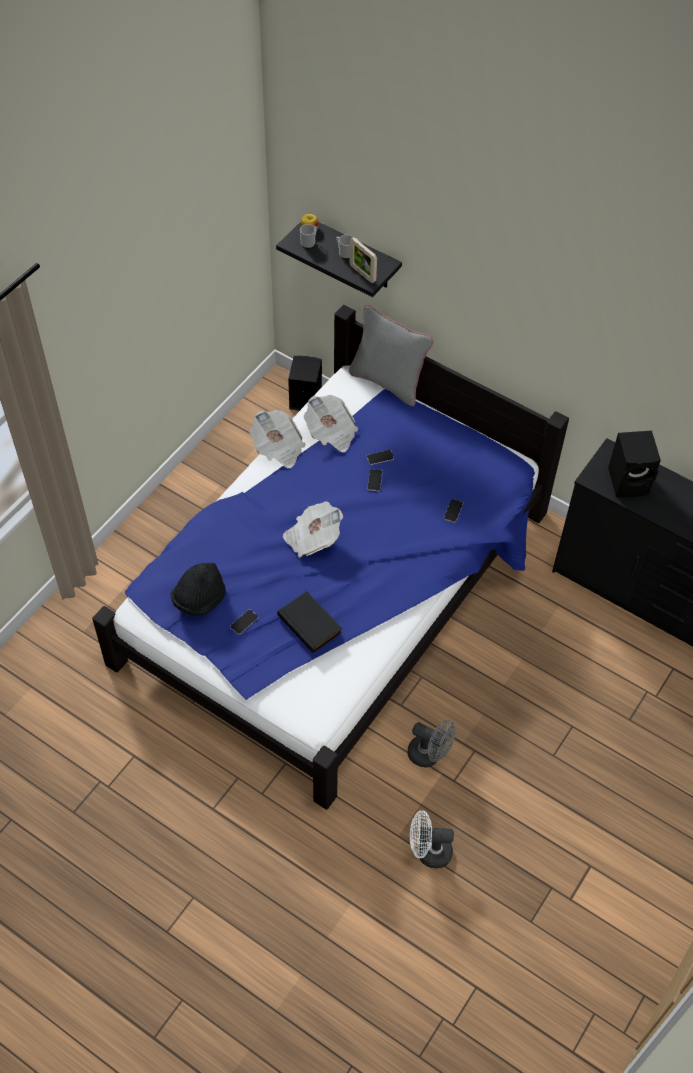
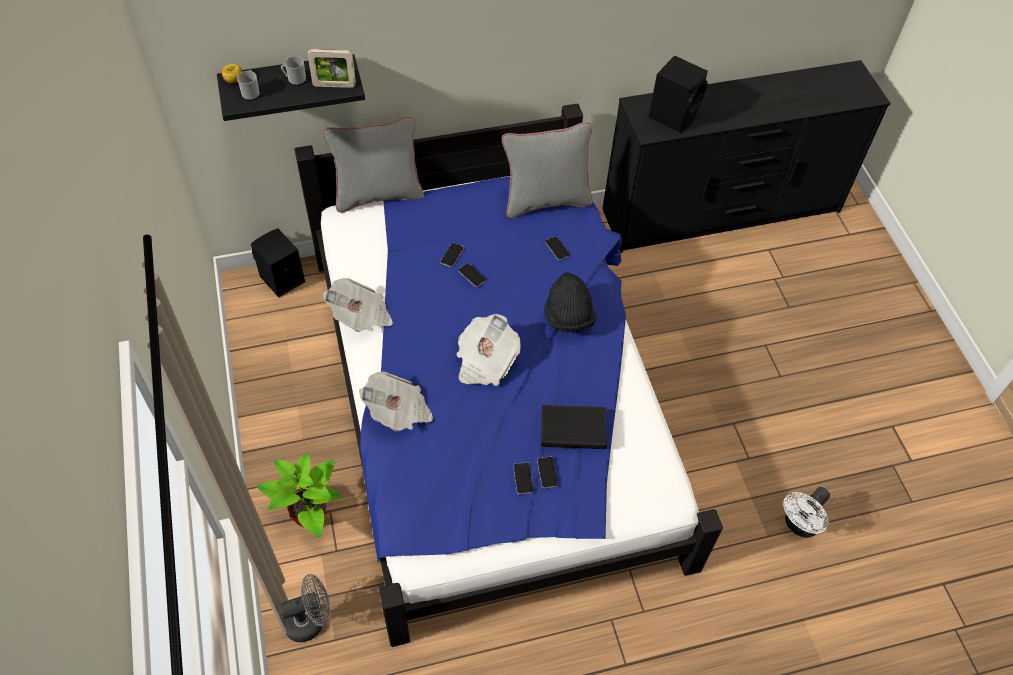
camera: 50 degrees left, 0 degrees up
(151, 554) = (311, 516): none -> potted plant
(199, 599) = (462, 496): black hat -> black hat (568, 317)
(262, 632) = (547, 472): none -> phone
(331, 433) = (389, 268): newspaper -> newspaper (398, 412)
(429, 755) = (711, 457): grey fan -> grey fan (310, 620)
(490, 475) = (546, 201): none -> grey pillow

